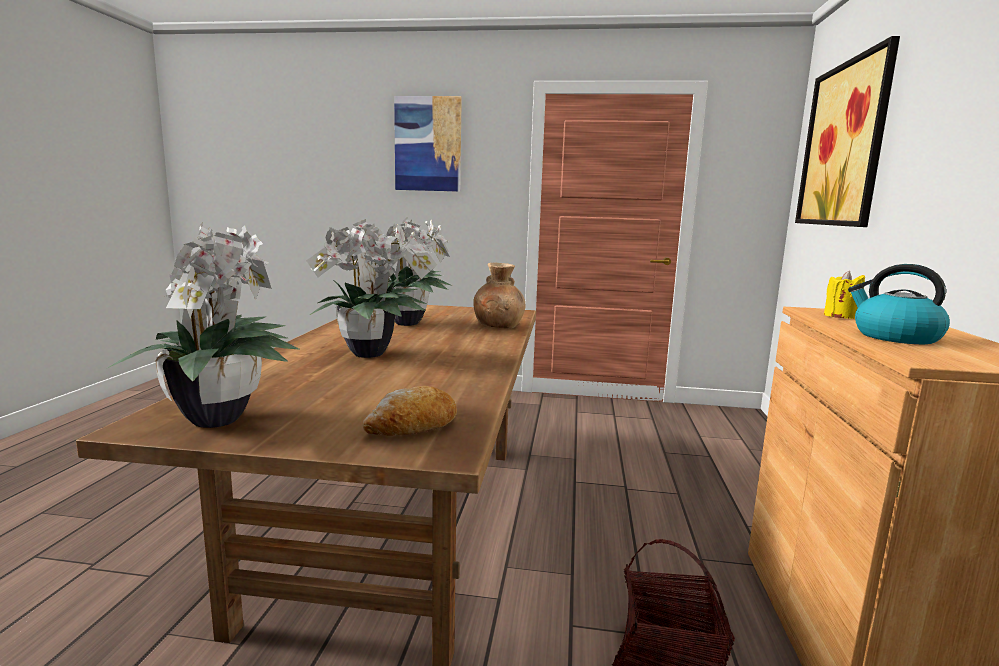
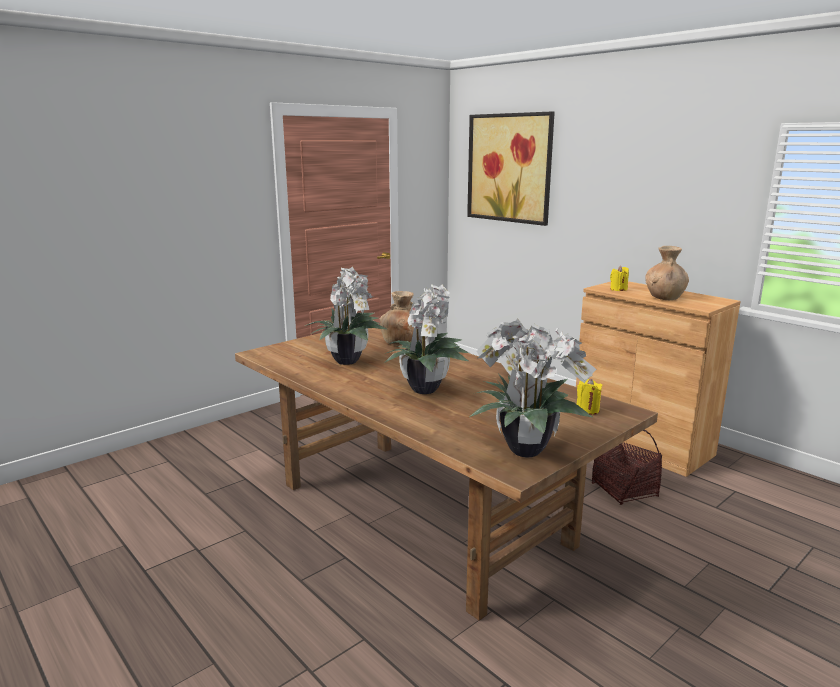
camera: 50 degrees left, 5 degrees up
(412, 427) = (587, 410): bread -> yellow candle
(428, 144) = (172, 168): picture -> none
(894, 337) = (664, 297): kettle -> brown vase

